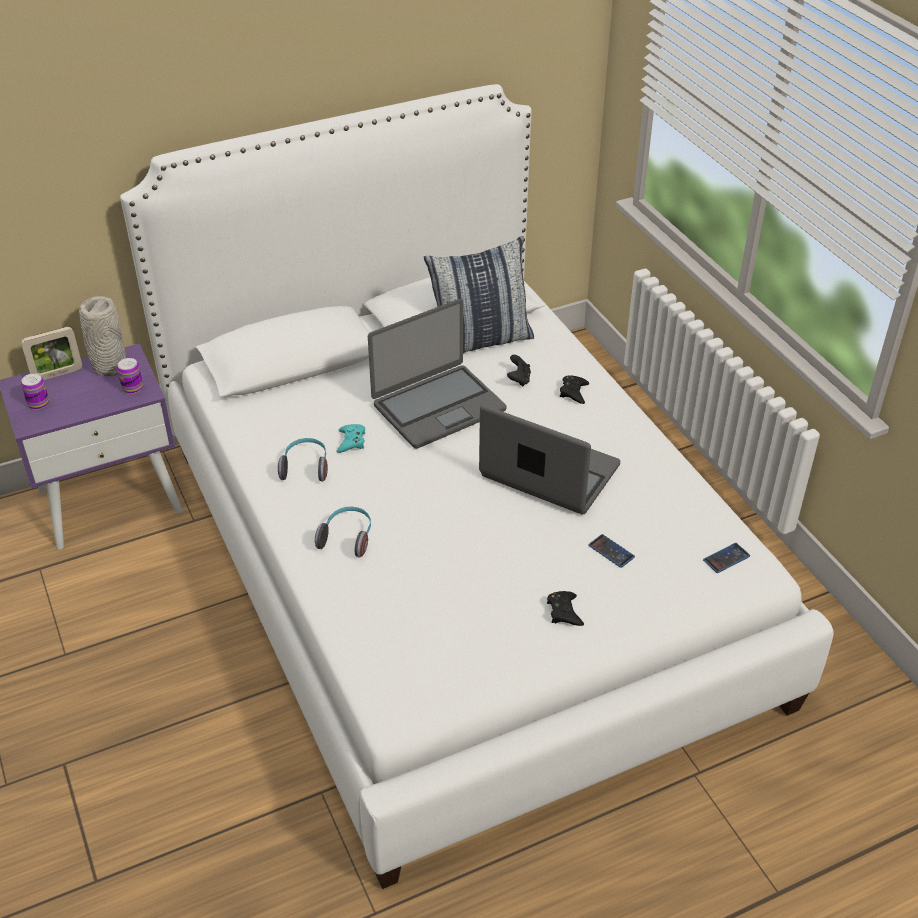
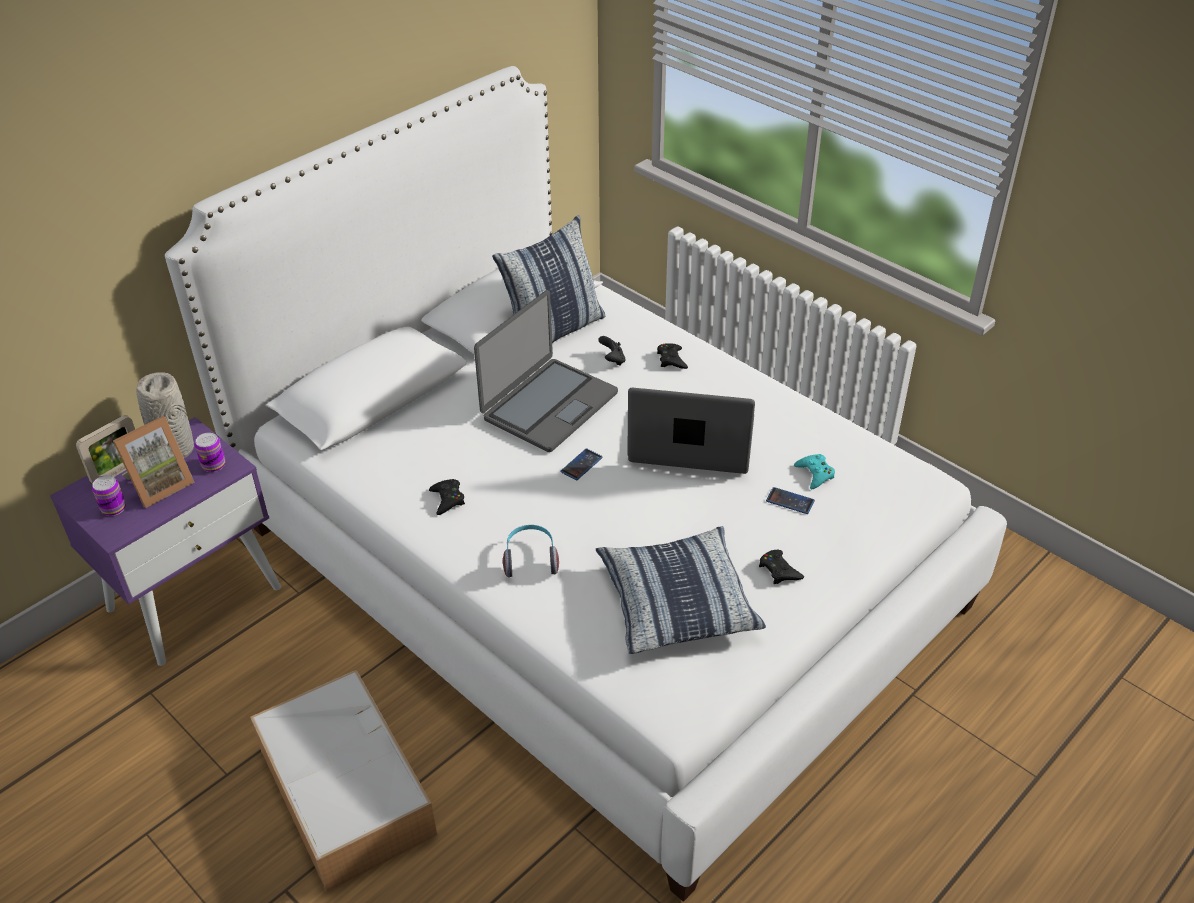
camera: 20 degrees left, 0 degrees up
(82, 393) = (159, 485): none -> picture frame
(149, 696) = (344, 789): none -> storage box
(305, 467) = (447, 499): headphones -> black game controller
(351, 441) = (480, 461): turquoise game controller -> turquoise game controller (815, 474)
(454, 612) = (677, 601): none -> pillow
(726, 558) = (895, 479): phone -> phone (581, 465)

